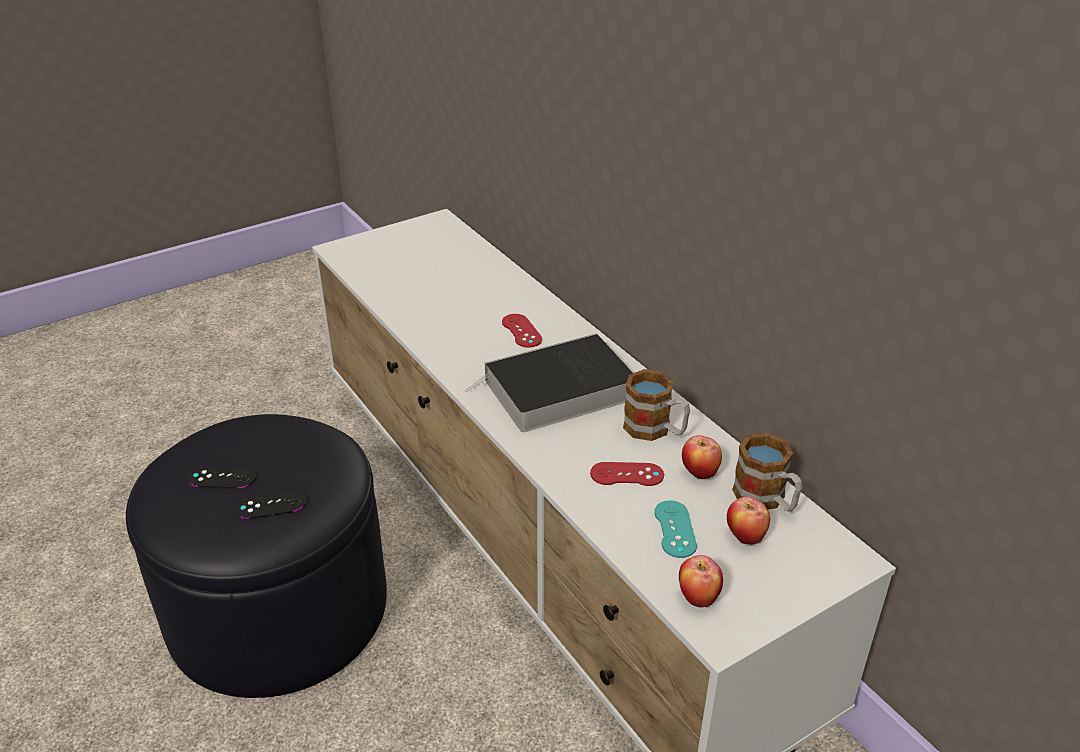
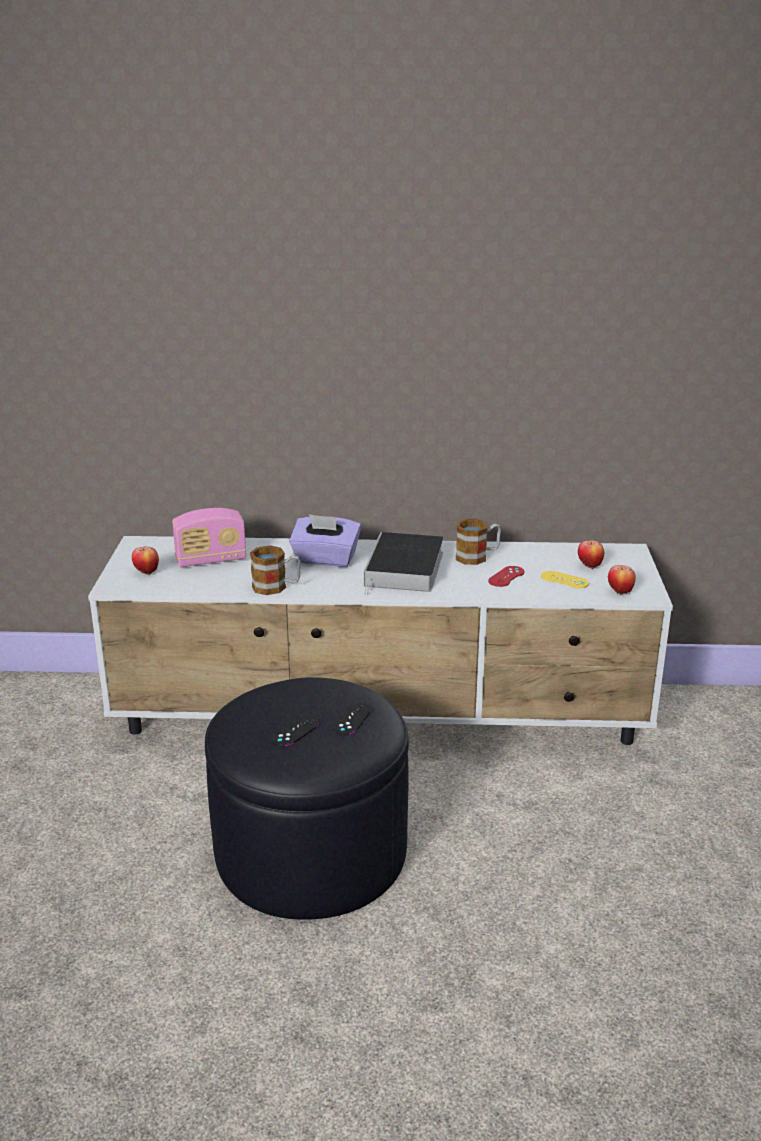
camera: 55 degrees left, 10 degrees down
(445, 270) = (211, 560): none -> radio
(521, 331) = (325, 559): red game controller -> purple tissue box
(675, 529) = (564, 580): turquoise game controller -> yellow game controller
(699, 473) = (528, 559): apple -> apple (146, 572)
(766, 500) = (568, 551): mug -> mug (276, 587)

